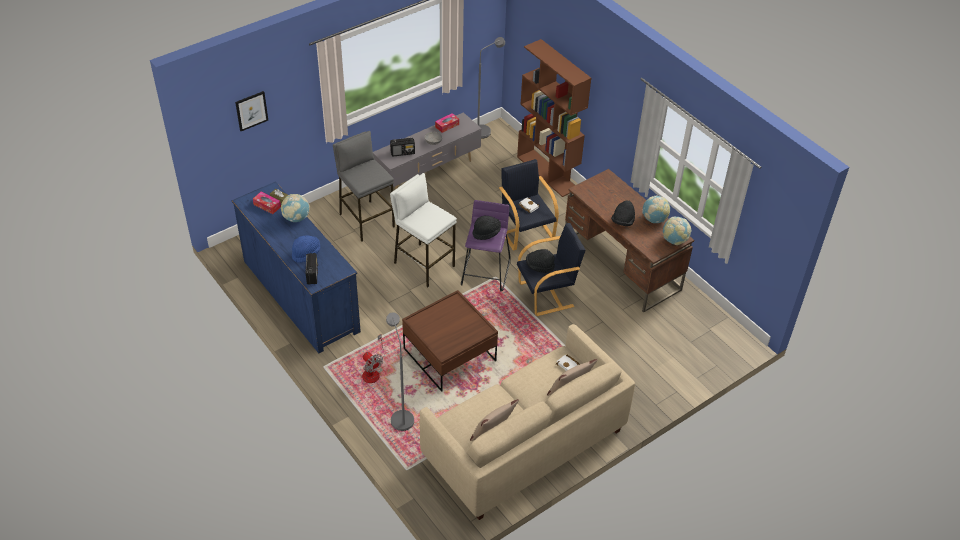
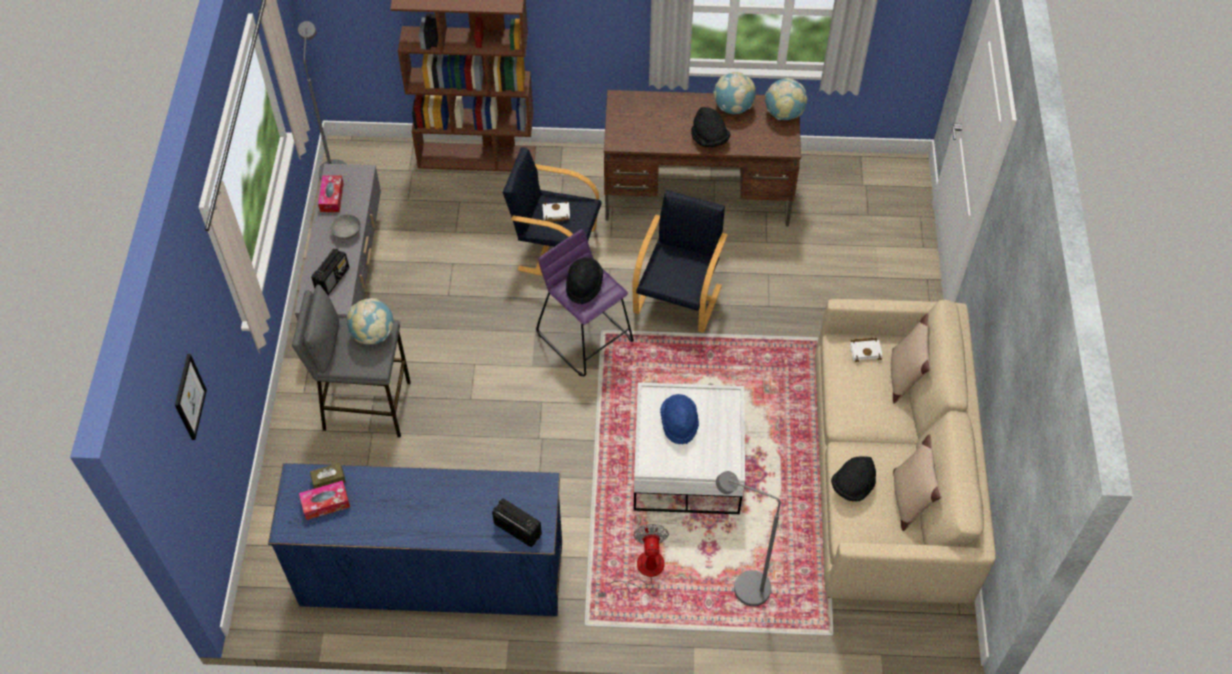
camera: 50 degrees left, 10 degrees up
(296, 218) = (387, 482): globe -> globe (373, 334)
(306, 253) = (470, 512): blue hat -> blue hat (679, 423)
(372, 371) = (642, 570): fan -> fan turned 90 degrees counterclockwise
(424, 264) = (509, 393): white stool -> none
(449, 355) = (687, 466): brown coffee table -> white coffee table
(539, 266) = (668, 272): black hat -> black hat (852, 486)

